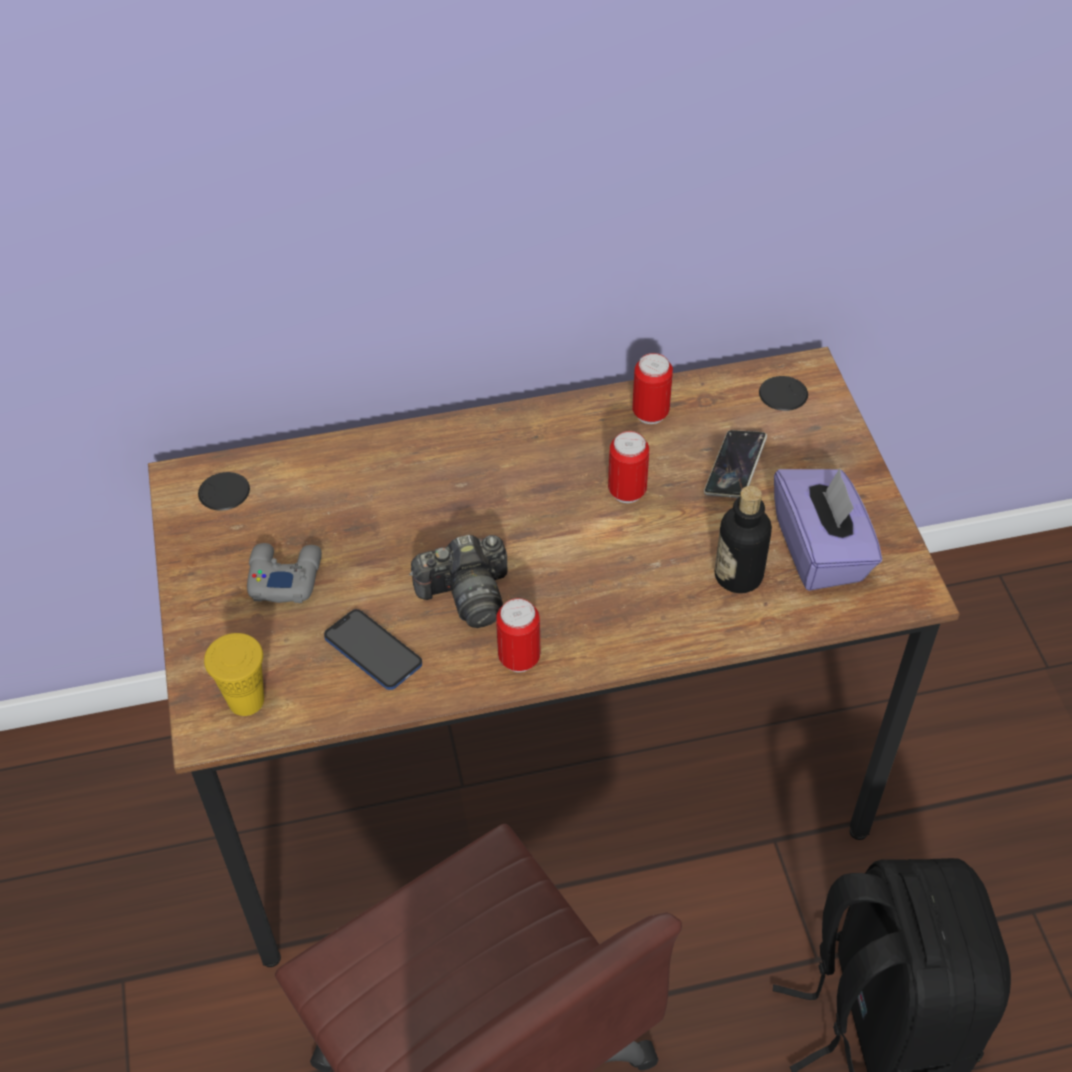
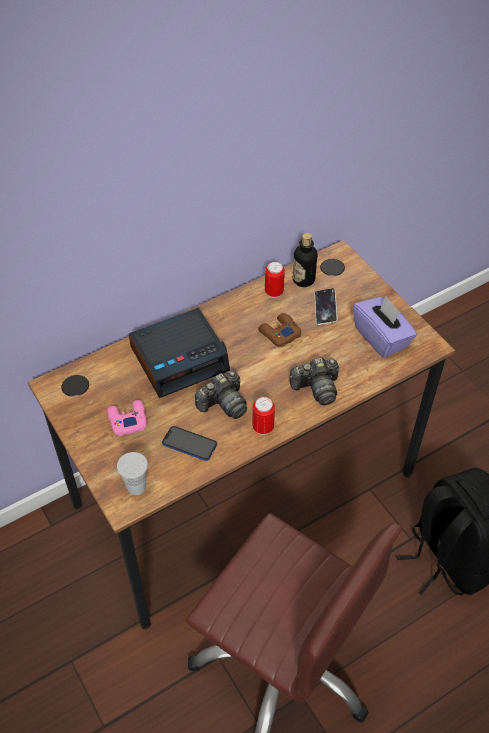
camera: 20 degrees left, 0 degrees up
(246, 700) = (136, 487): yellow cup -> white cup
(284, 577) = (127, 420): grey game controller -> pink game controller
(426, 490) = (180, 358): none -> alarm clock
(627, 491) = (279, 333): can -> brown game controller
(652, 613) = (316, 388): none -> camera
(738, 575) = (349, 359): bottle -> bottle (303, 279)

